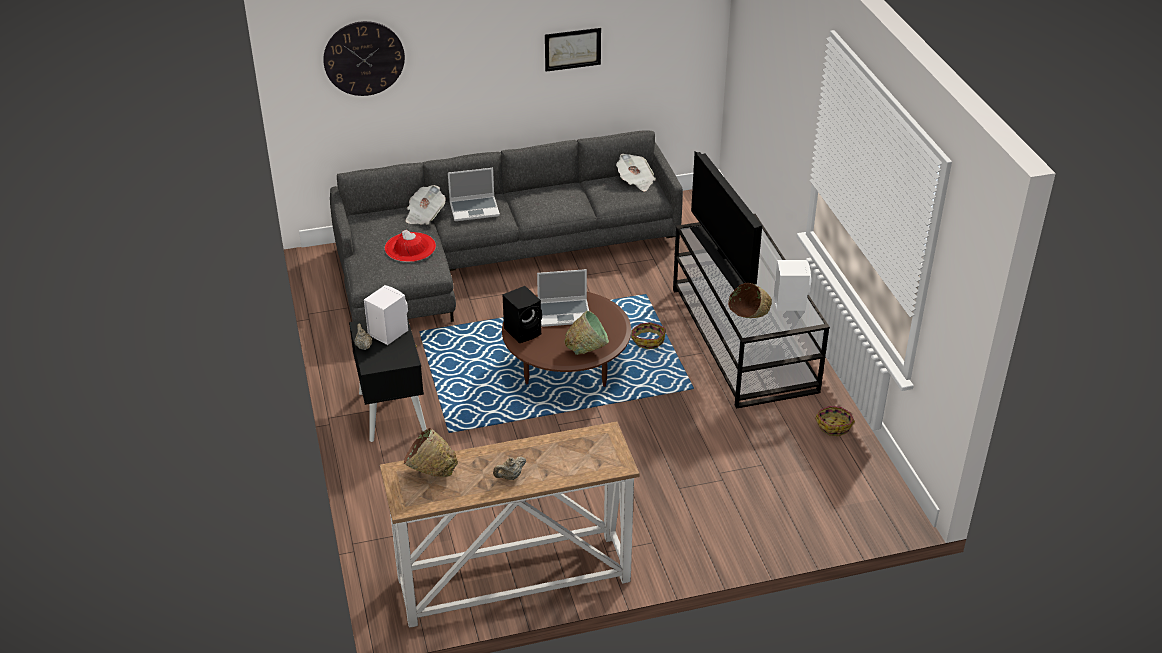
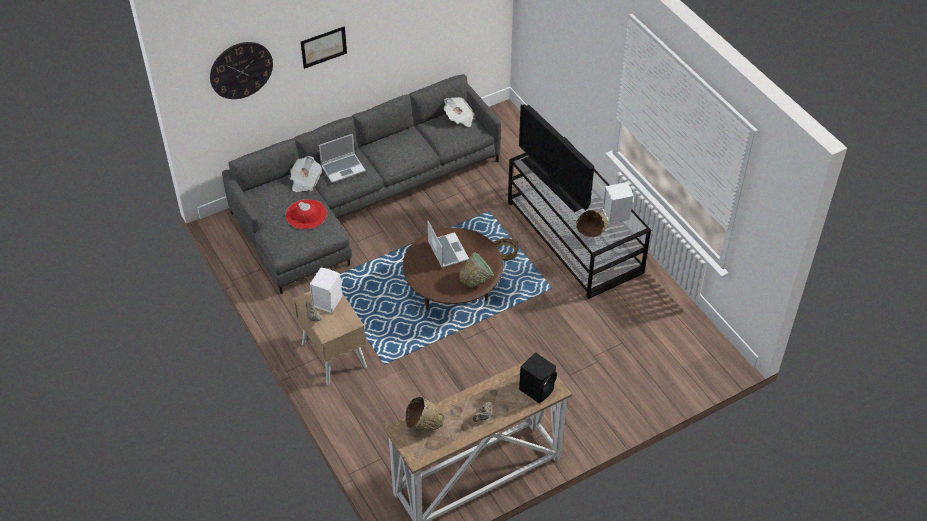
camera: 15 degrees left, 10 degrees up
(392, 411) = (333, 355): black nightstand -> beige nightstand
(524, 331) = (422, 273): black speaker -> black speaker (537, 389)
(564, 313) = (447, 251): laptop -> laptop turned 90 degrees counterclockwise
(572, 49) = (399, 26): picture -> picture (323, 47)
(834, 425) = (662, 299): basket -> none

